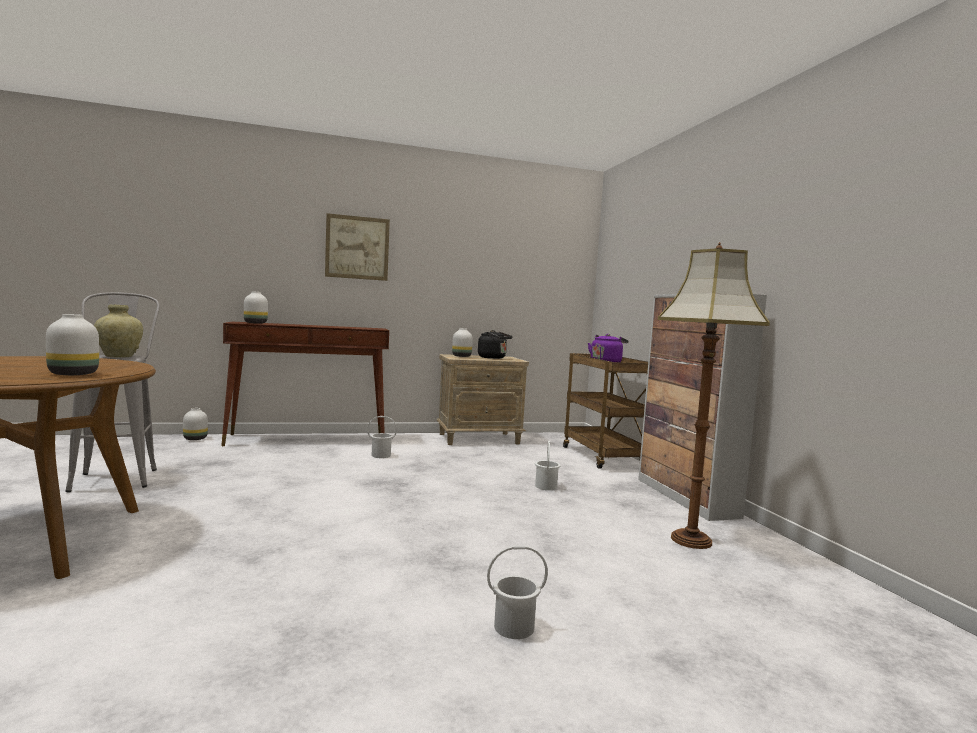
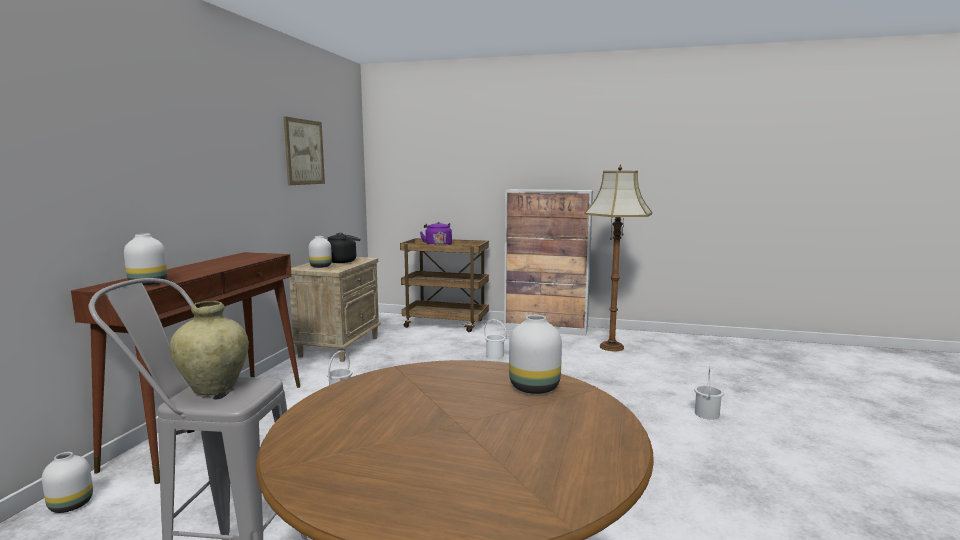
camera: 60 degrees left, 5 degrees up
(357, 247) = (202, 150): picture -> picture (304, 152)

